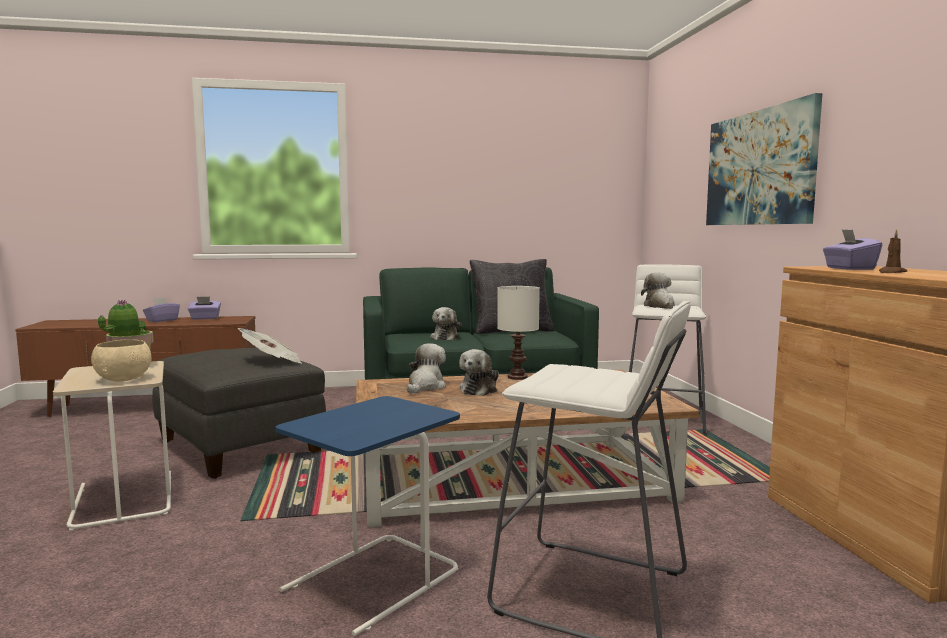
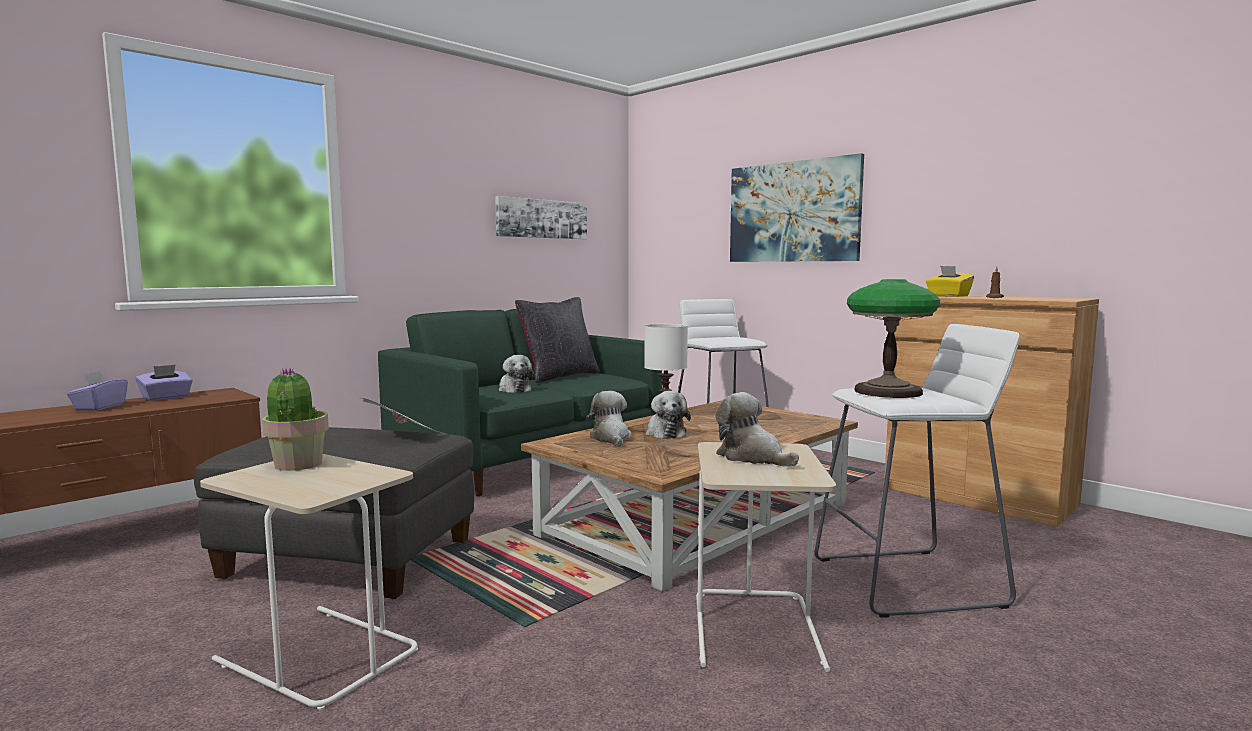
camera: 35 degrees left, 0 degrees up
(123, 379) = (348, 478): beige bowl -> none
(374, 582) = (757, 630): blue side table -> beige side table
(538, 186) = (542, 219): none -> picture
(574, 372) = (888, 392): none -> table lamp
(660, 306) = (717, 338): plush toy -> plush toy (752, 457)
(849, 269) = (948, 296): purple tissue box -> yellow tissue box

